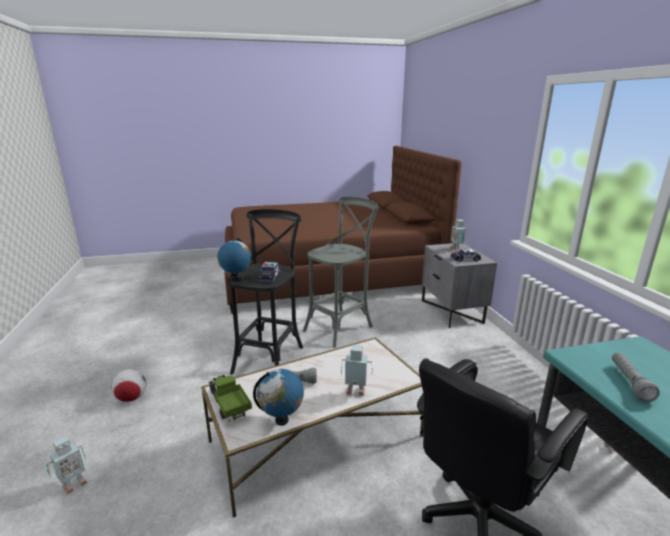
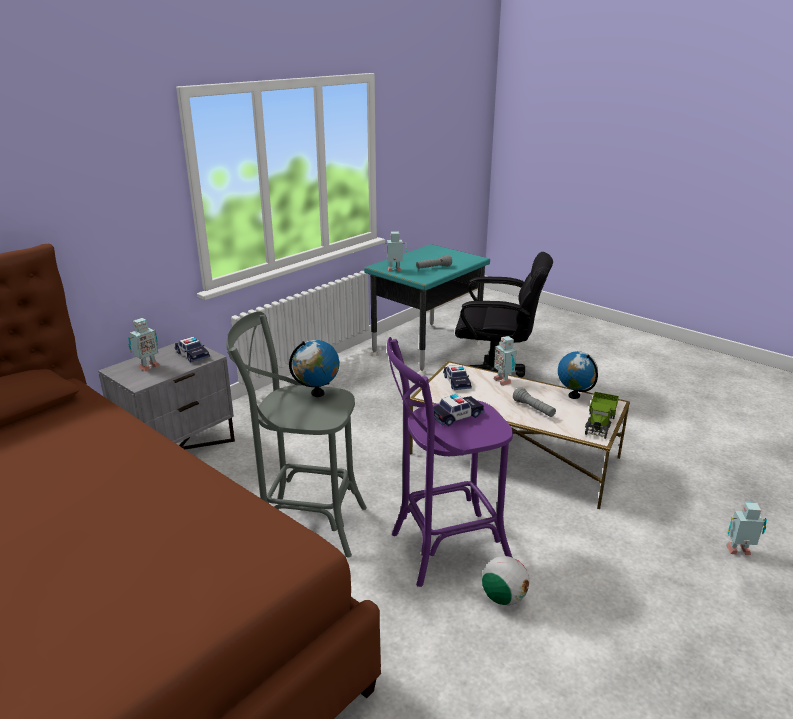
camera: 125 degrees left, 5 degrees up
(132, 398) = (653, 615): football -> football (503, 597)
(236, 279) = (498, 433): globe -> globe (317, 393)
(270, 357) = (444, 548): black stool -> purple stool
(379, 367) = (456, 382): none -> toy car
(618, 349) = (395, 270): none -> toy robot

